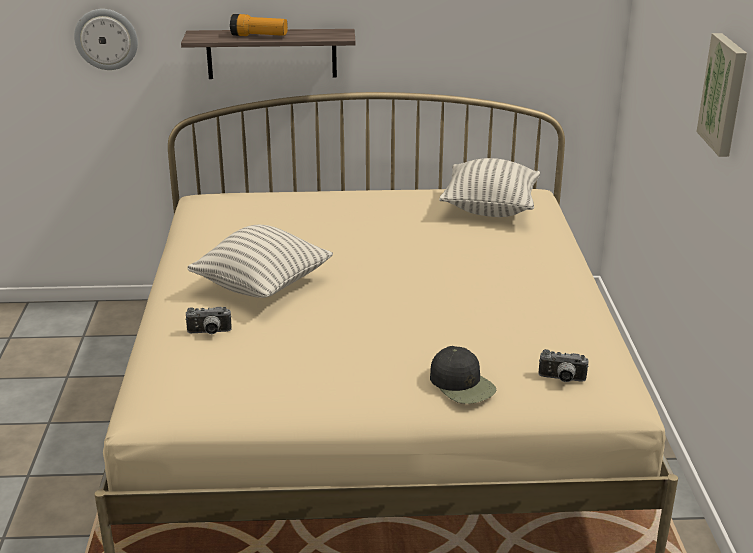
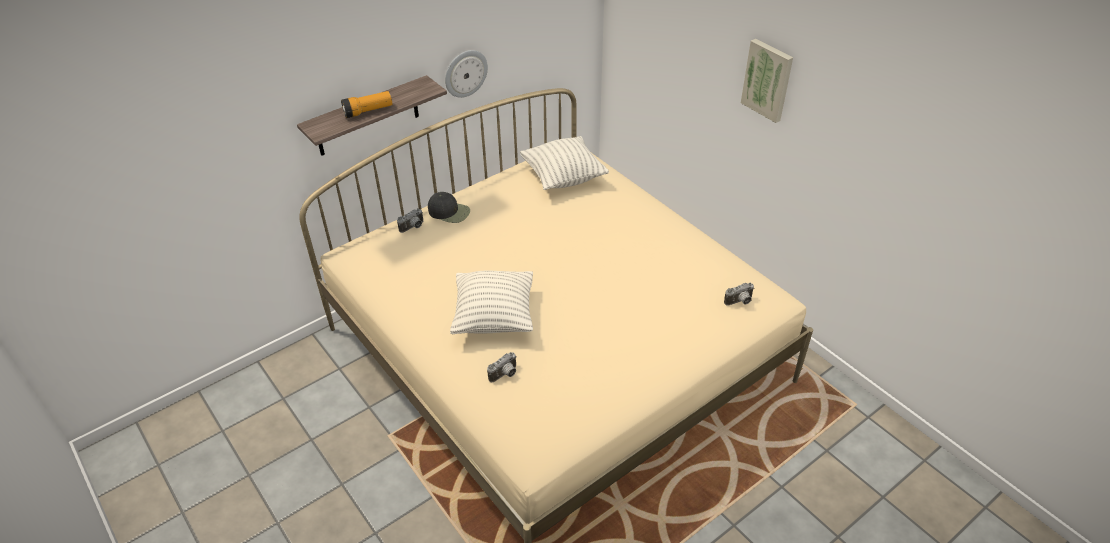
camera: 35 degrees left, 15 degrees up
(106, 39) = (228, 156): wall clock -> wall clock (465, 73)
(282, 198) = (413, 227): none -> camera
(462, 384) = (694, 334): black cap -> black cap (449, 212)

